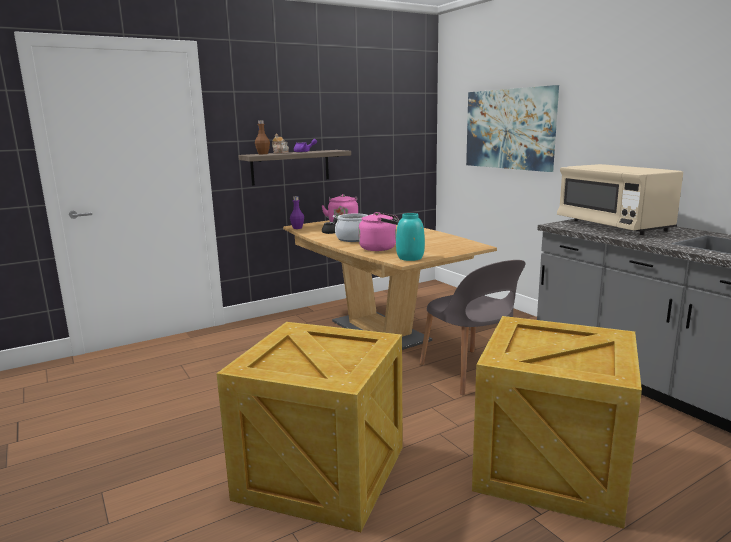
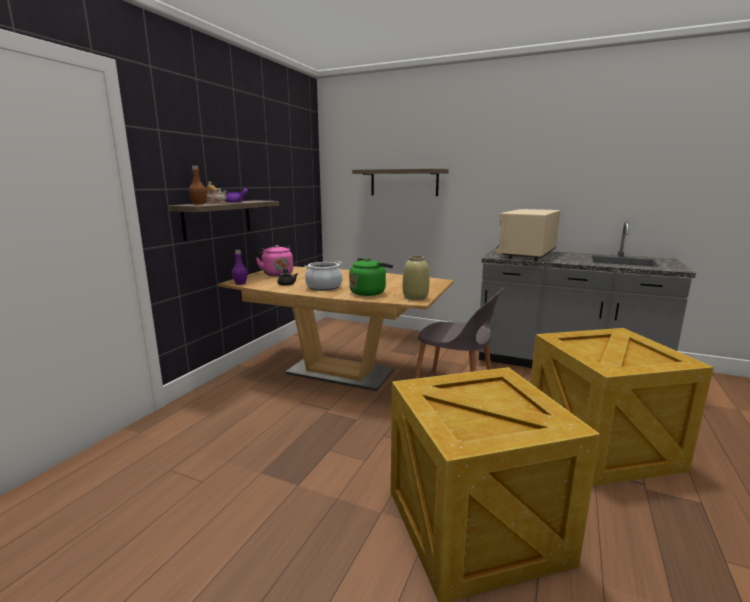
camera: 35 degrees left, 0 degrees up
(380, 248) = (369, 292): pink kettle -> green kettle
(410, 258) = (415, 297): turquoise vase -> beige vase
(509, 129) = (404, 182): picture -> shelf
(613, 226) = (527, 254): beige microwave -> beige microwave turned 90 degrees clockwise

